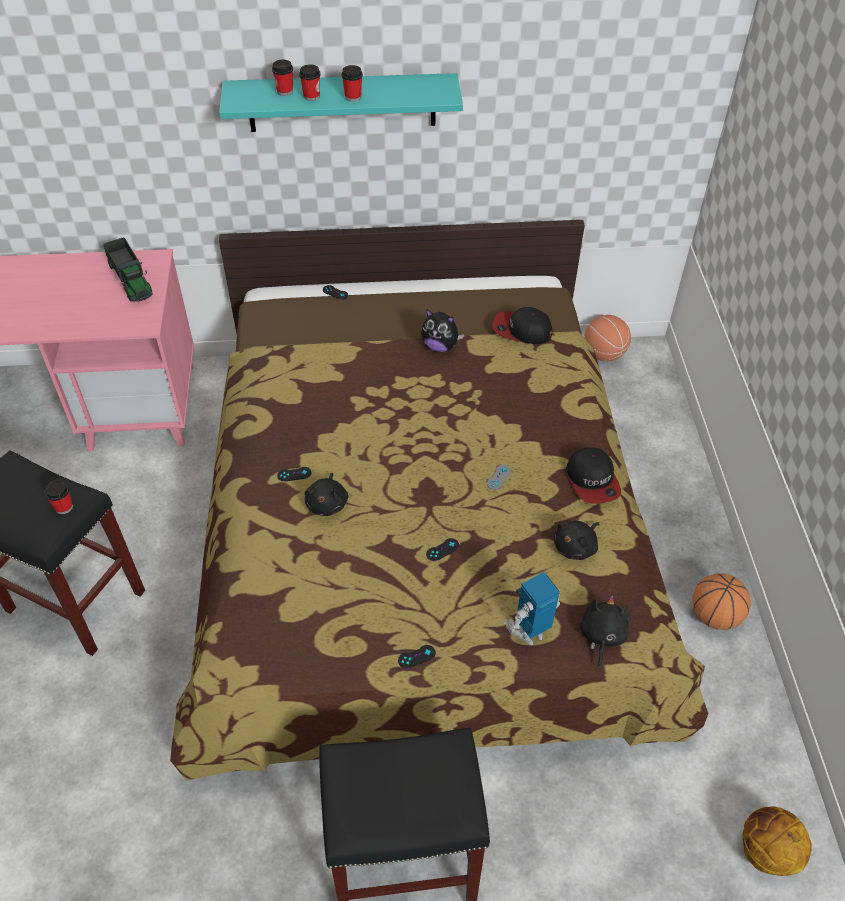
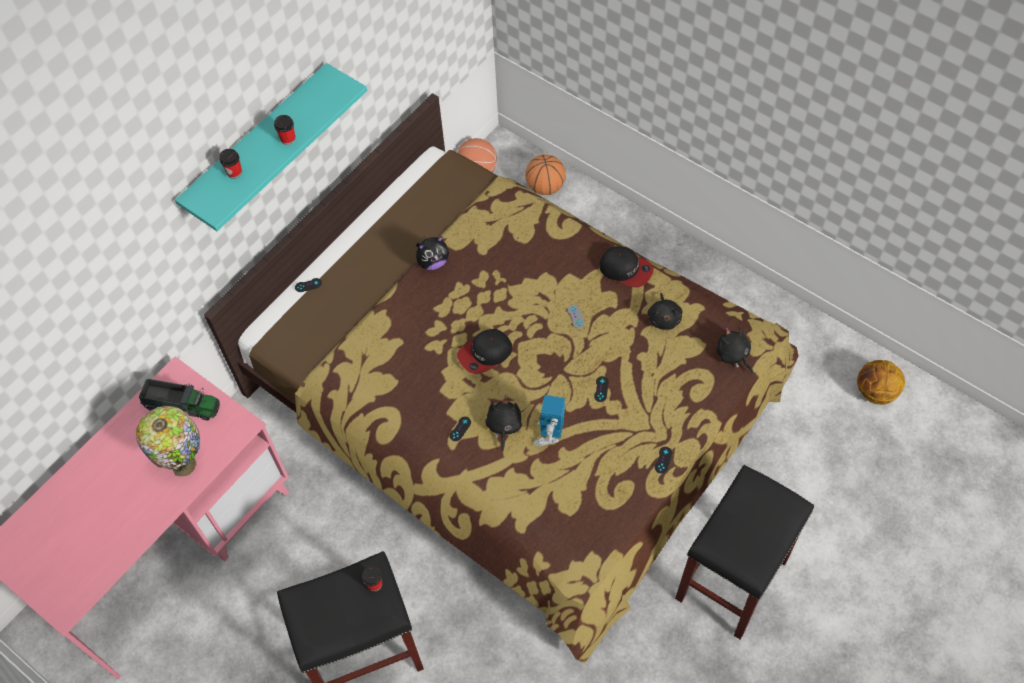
camera: 45 degrees left, 10 degrees up
(79, 314) = (185, 463): none -> table lamp
(311, 96) = (259, 161): cup -> none
(327, 503) = (503, 426): black plush toy -> black plush toy turned 135 degrees counterclockwise
(522, 330) = (467, 205): cap -> cap (485, 354)
(529, 631) = (698, 389): toy robot -> toy robot (549, 435)
(714, 616) = (724, 289): basketball -> basketball (545, 187)

